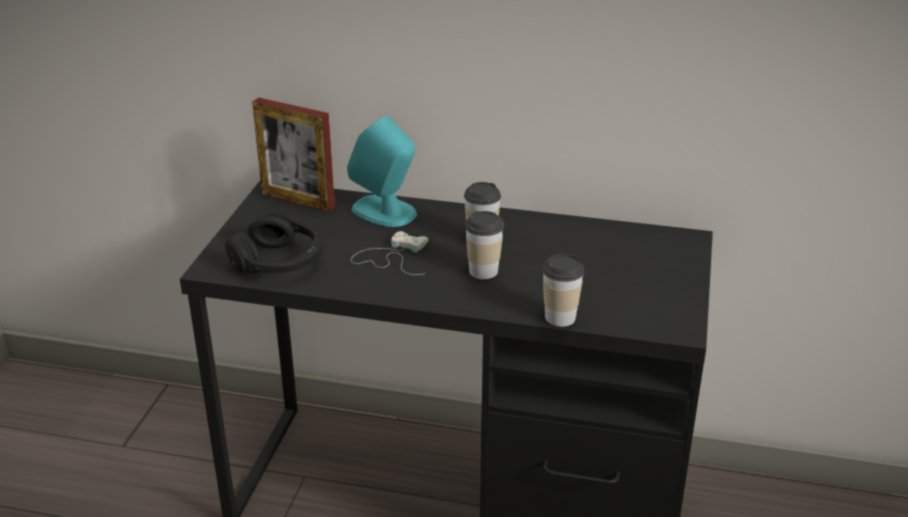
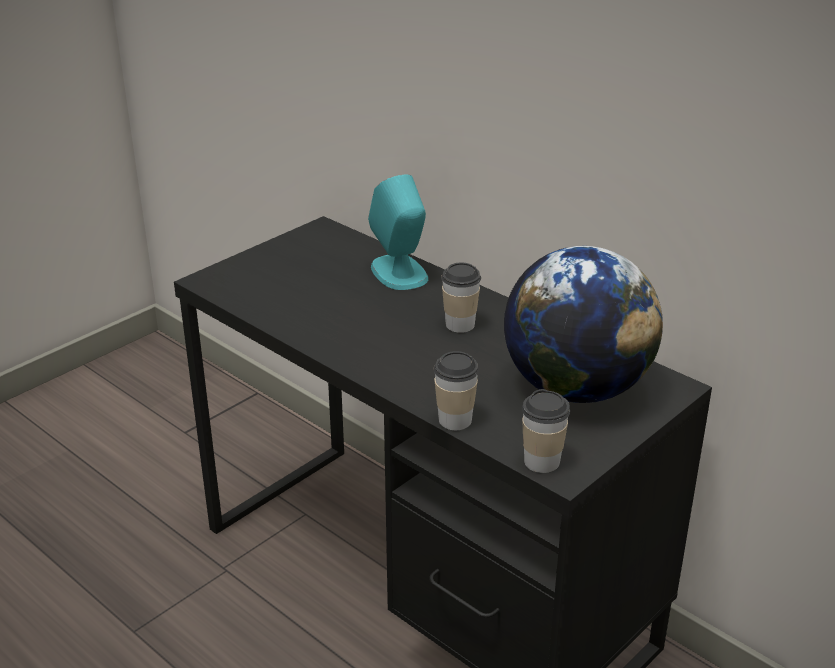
camera: 30 degrees right, 0 degrees up
(279, 262) = (263, 291): black headphones -> none
(298, 200) = (335, 242): picture frame -> none
(391, 257) = (361, 315): white game controller -> none
(483, 271) = (430, 354): cup -> cup (542, 462)
(623, 262) = (576, 388): none -> globe

